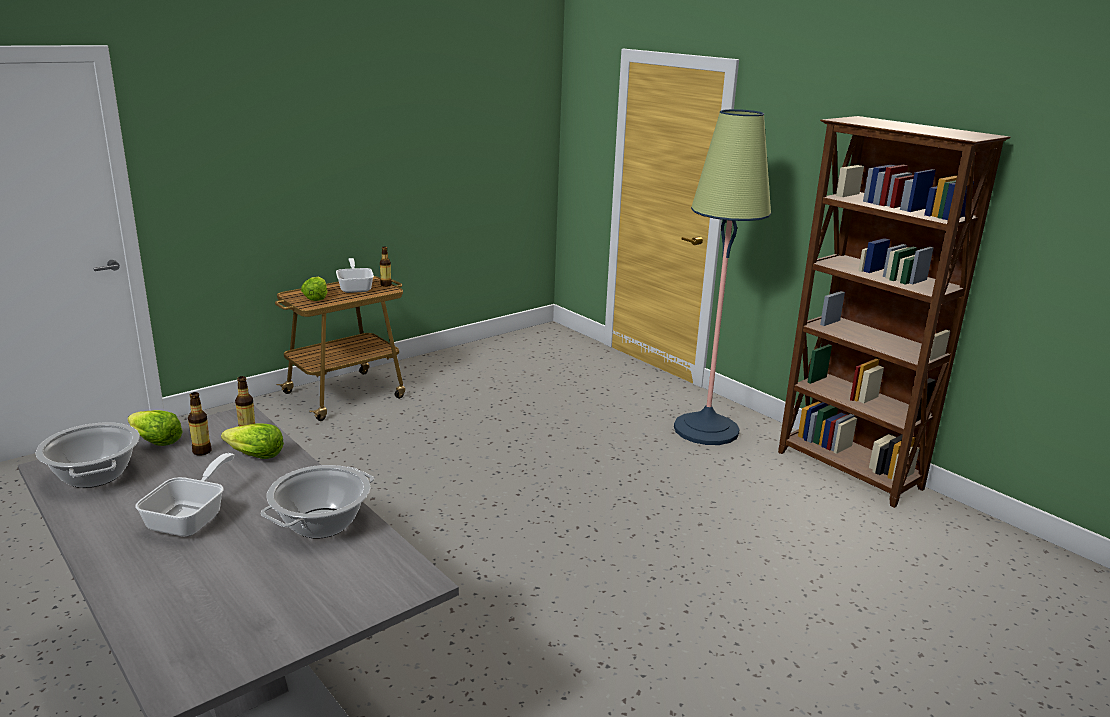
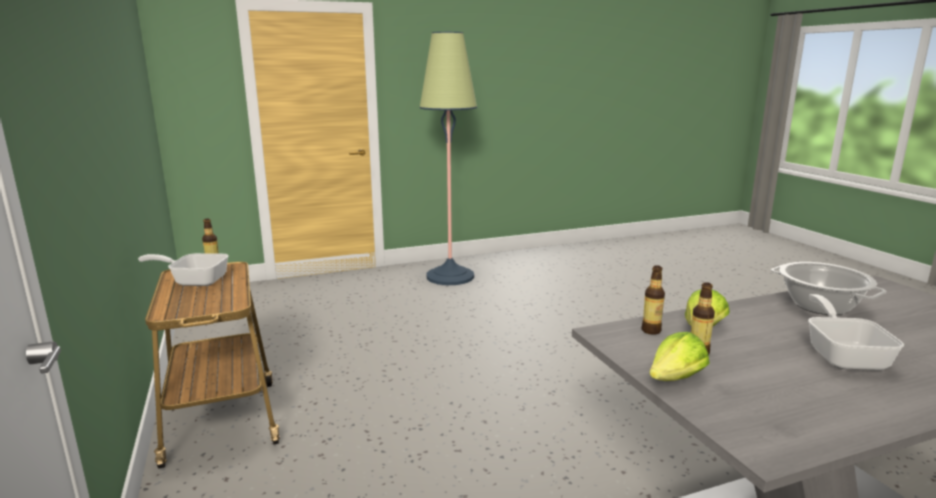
camera: 70 degrees left, 5 degrees down
(95, 475) = (777, 413): cooking pot -> none
(192, 517) = (843, 355): frying pan -> frying pan turned 60 degrees clockwise
(316, 297) = (202, 301): lettuce -> none
(849, 471) = (526, 256): brown bookcase -> none

